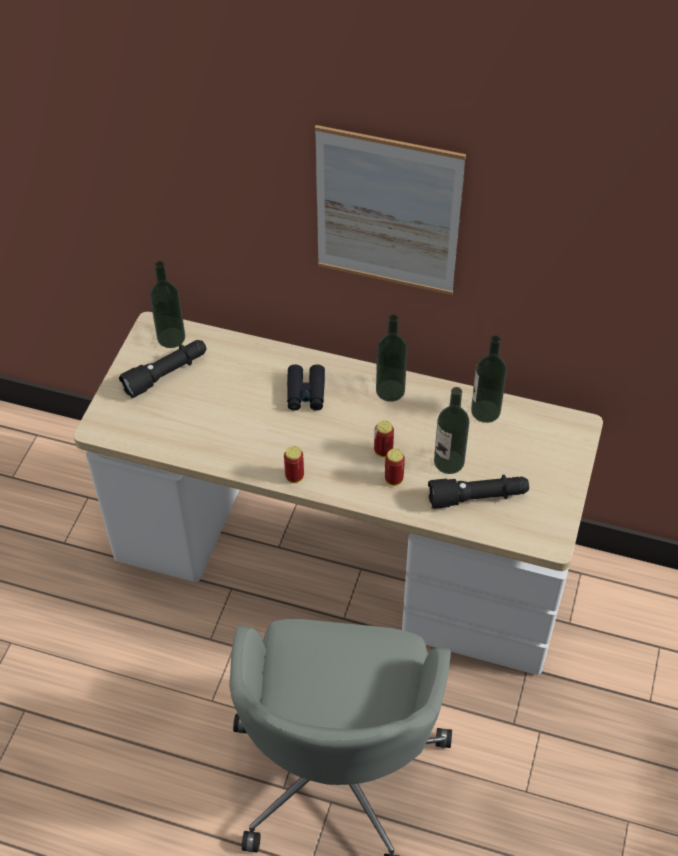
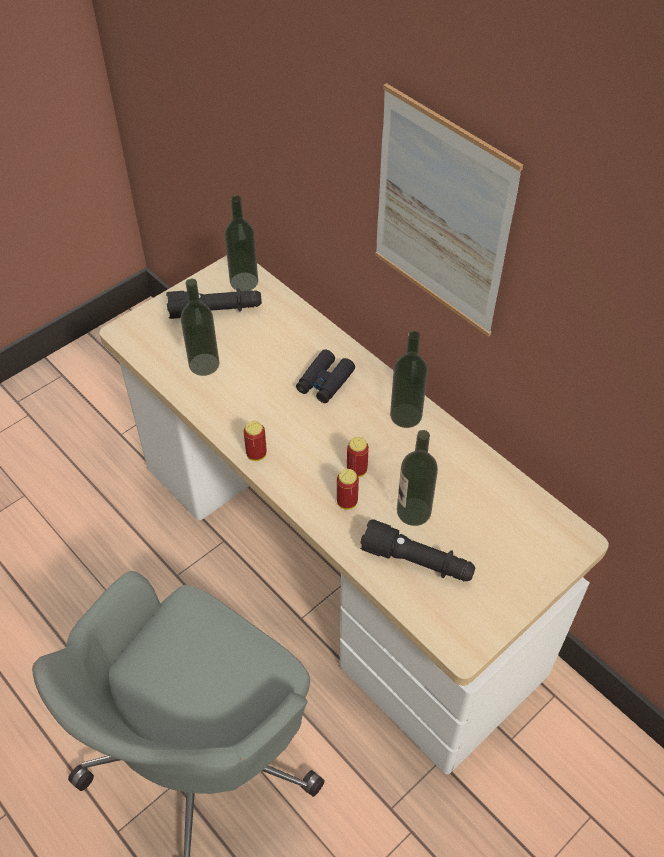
camera: 30 degrees right, 0 degrees up
(485, 411) = (487, 479): bottle -> bottle (204, 364)

